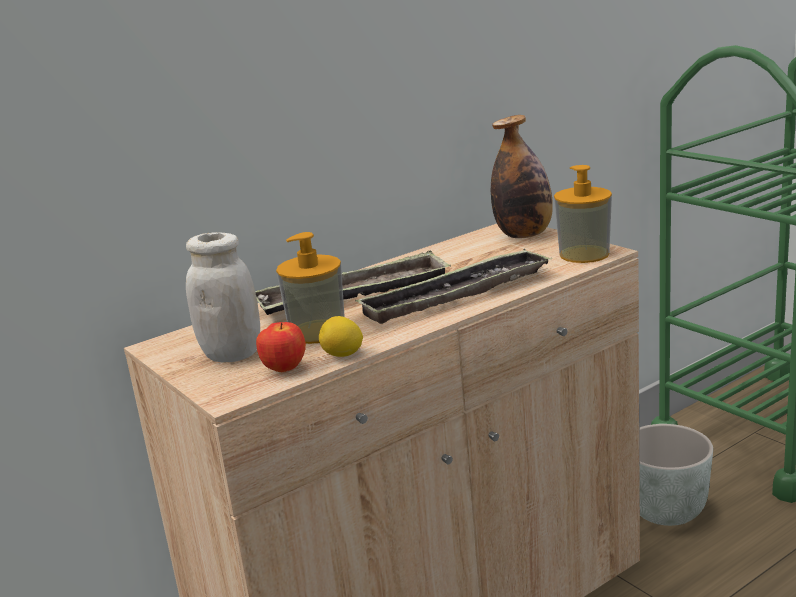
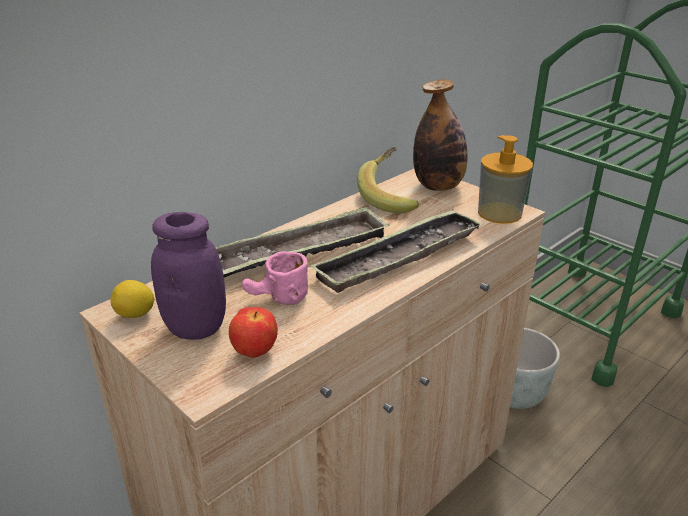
camera: 10 degrees left, 10 degrees up
(232, 354) = (196, 328): white jar -> purple jar
(317, 332) = (277, 299): soap dispenser -> pink mug
(343, 355) = (310, 334): lemon -> lemon (135, 315)
(468, 246) = (392, 197): none -> banana

